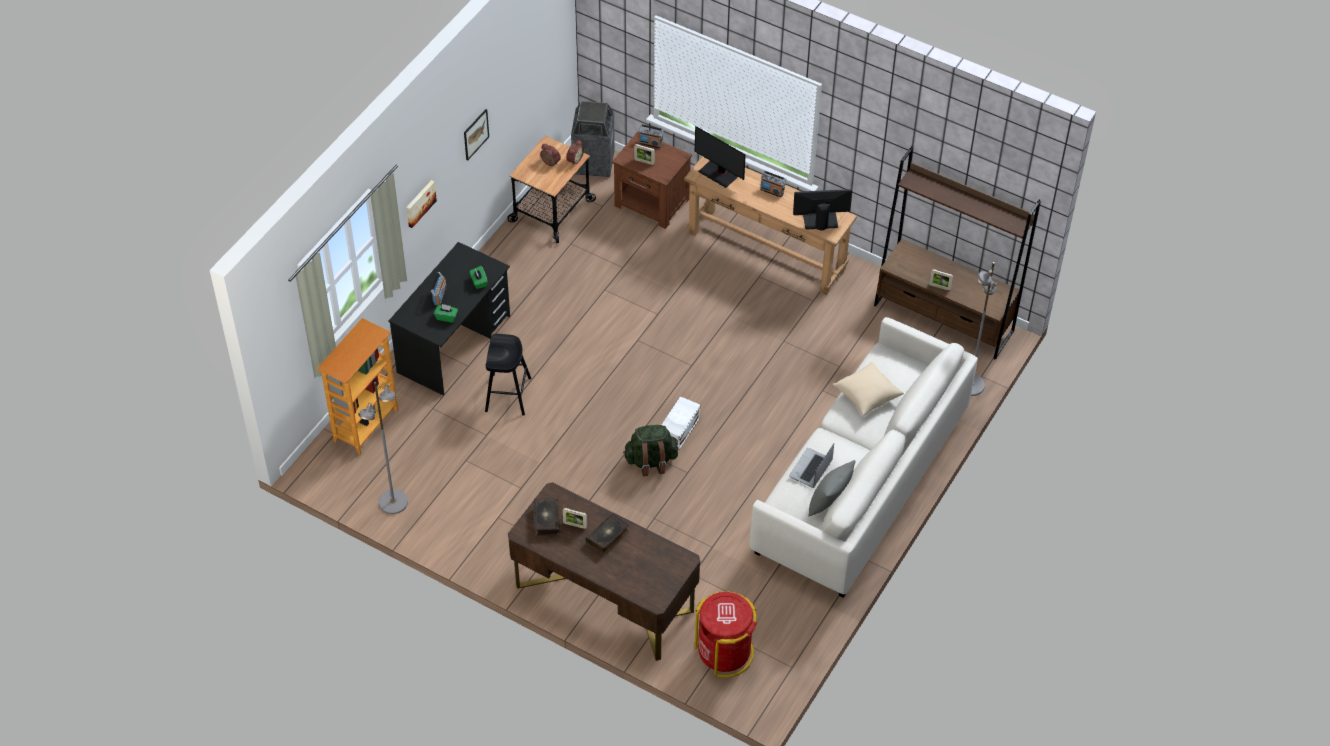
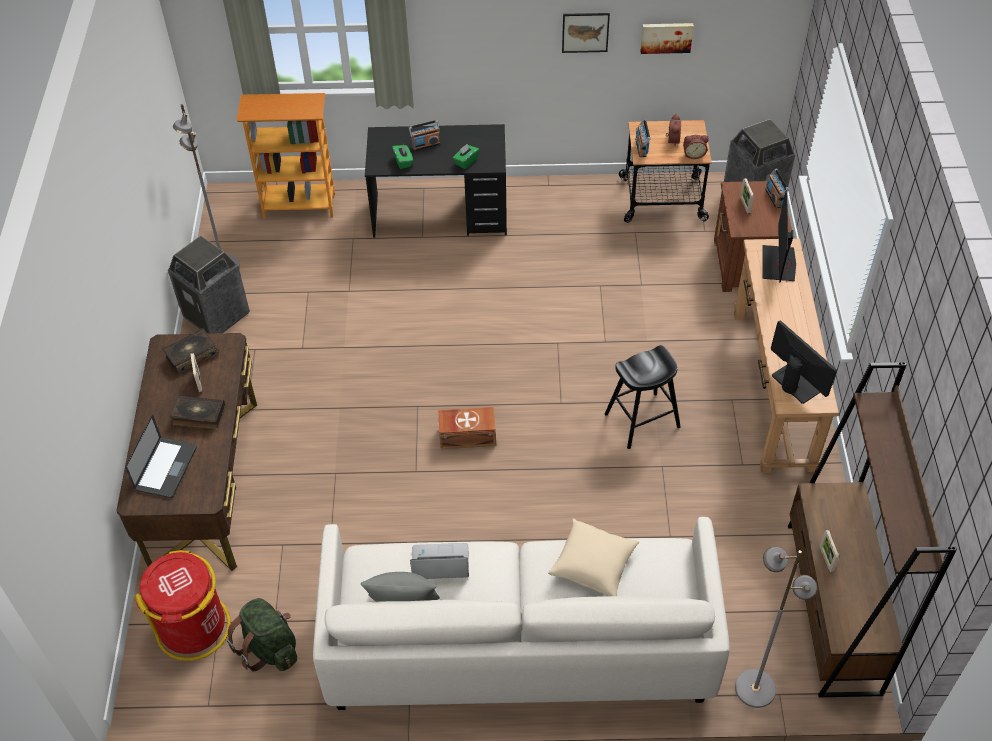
camera: 60 degrees right, 0 degrees up
(419, 203) = (469, 44): picture -> picture (666, 37)
(442, 527) = (216, 315): none -> trash can
(508, 394) = (410, 281): black stool -> black stool (642, 420)
(641, 573) = (166, 468): none -> laptop
(651, 461) = (408, 433): green backpack -> green backpack (269, 648)
(678, 430) = (466, 435): white storage box -> brown storage box
(772, 191) = (797, 319): radio -> radio (641, 147)

